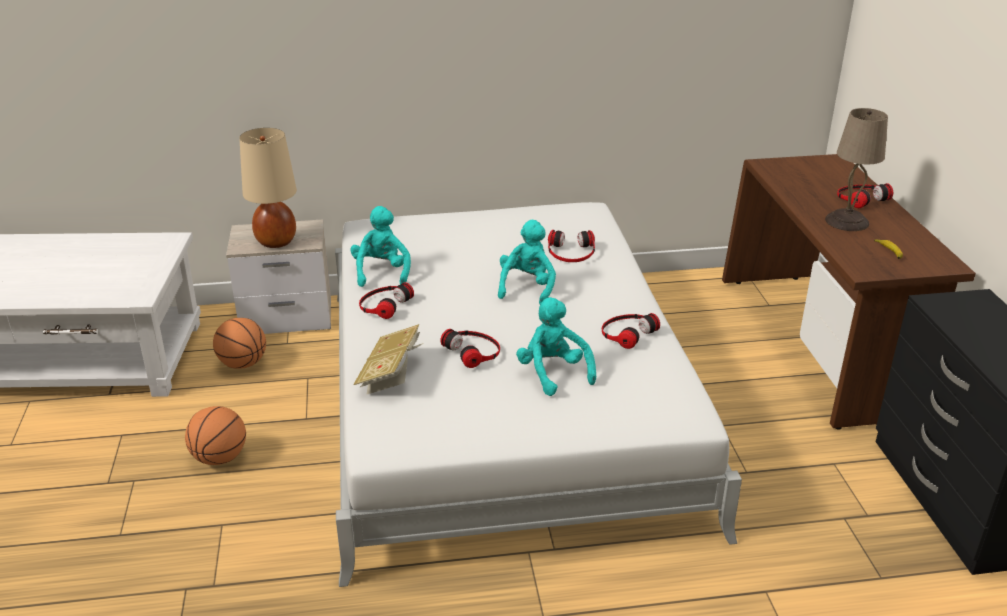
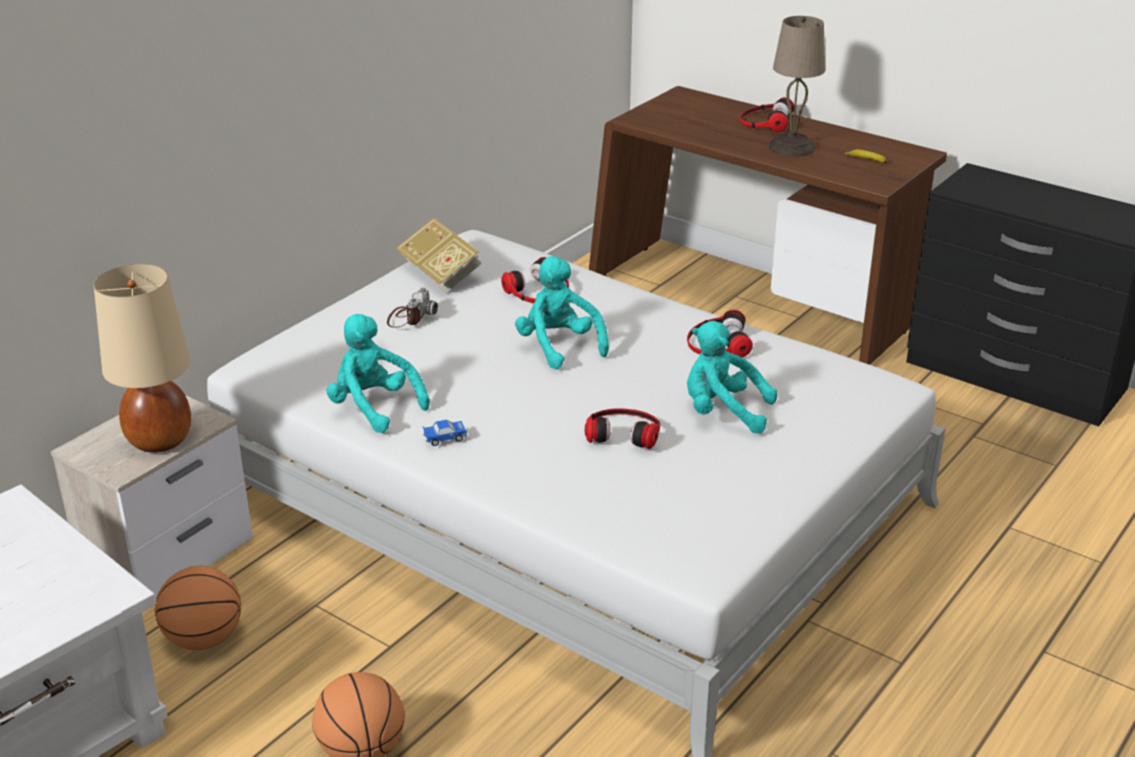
camera: 45 degrees left, 0 degrees up
(383, 304) = (444, 438): headphones -> toy car
(391, 375) = (586, 500): book -> book (440, 274)
(479, 234) = (409, 317): none -> camera

